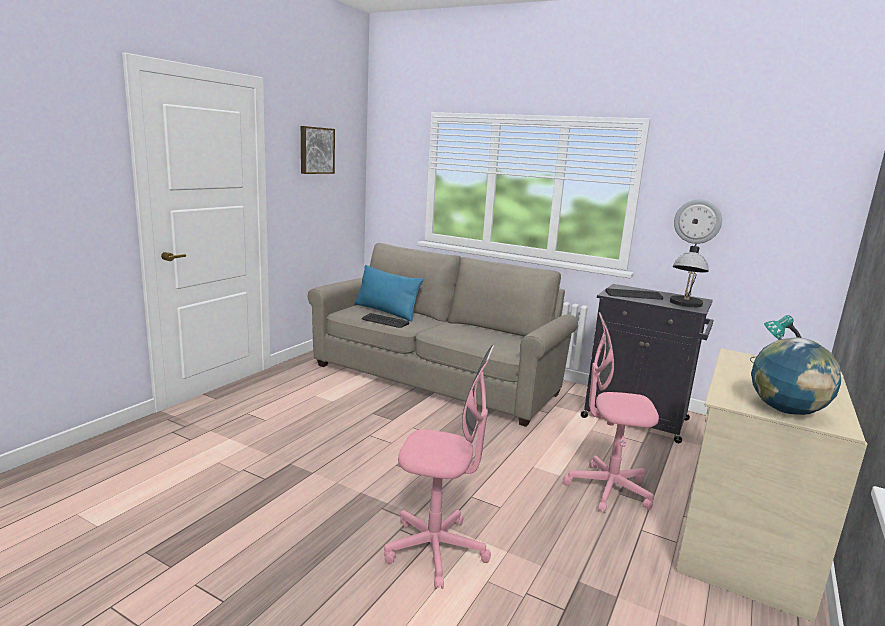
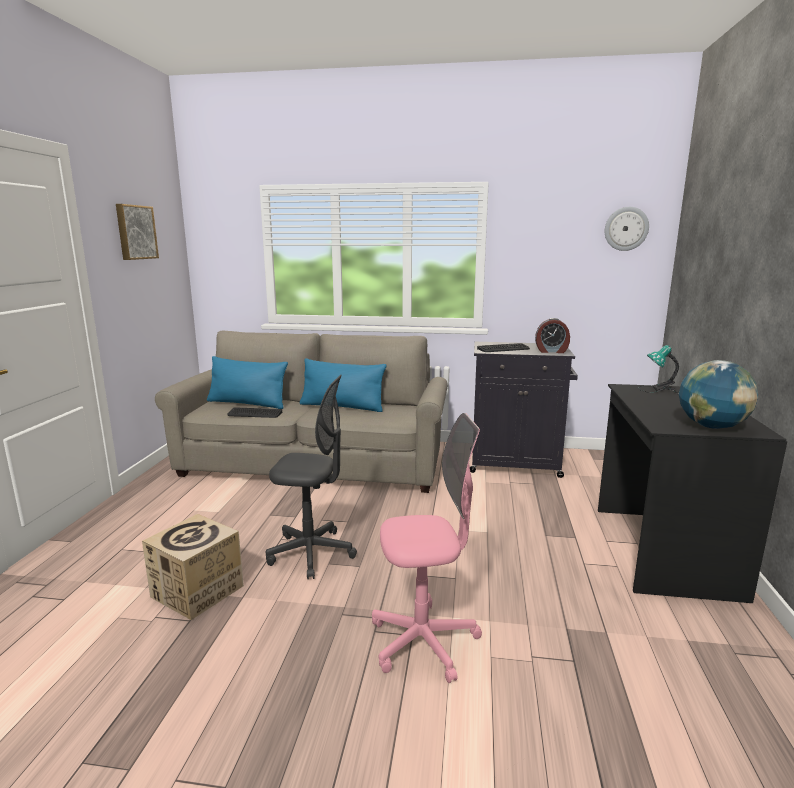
camera: 20 degrees left, 0 degrees up
(282, 459) = (197, 591): none -> cardboard box
(387, 453) = (311, 553): none -> grey office chair
(466, 328) = (342, 406): none -> blue pillow
(608, 489) = (535, 534): pink office chair -> none
(685, 305) = (551, 351): table lamp -> alarm clock
(697, 221) = (540, 274): wall clock -> wall clock (626, 229)
(742, 541) = (661, 550): beige desk -> black desk

